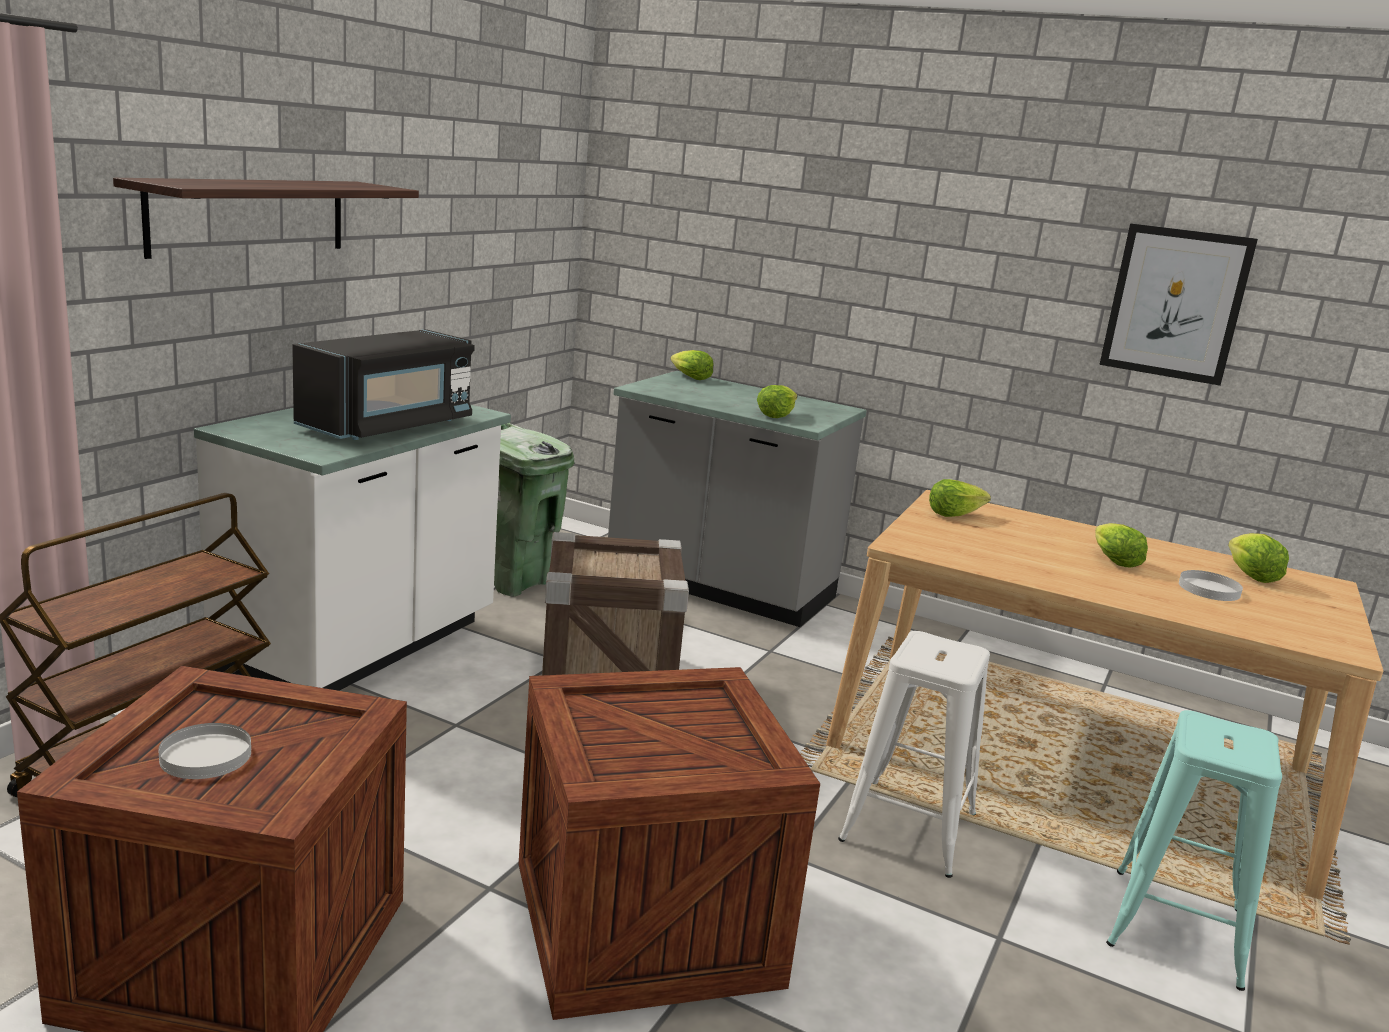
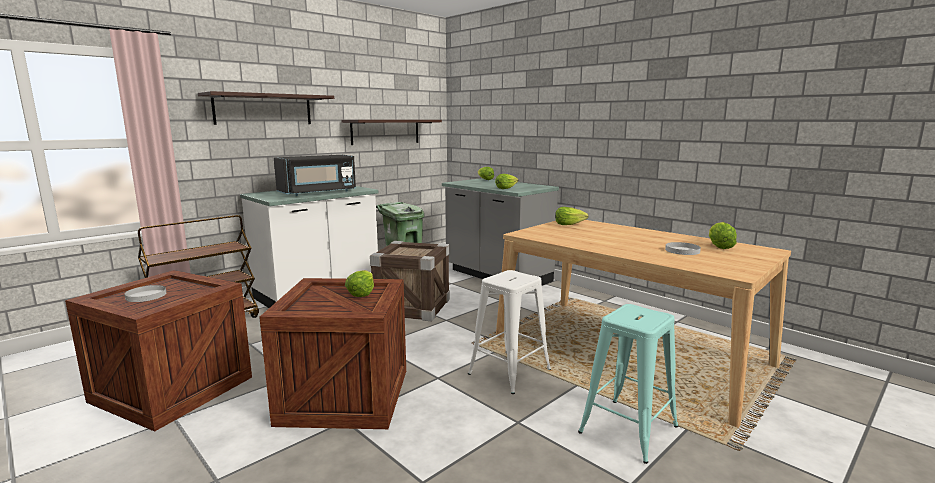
camera: 20 degrees right, 5 degrees down
(477, 260) = (385, 131): none -> shelf
(1113, 560) = (637, 240): lettuce -> lettuce (361, 293)
(1175, 303) = (697, 112): picture -> none

